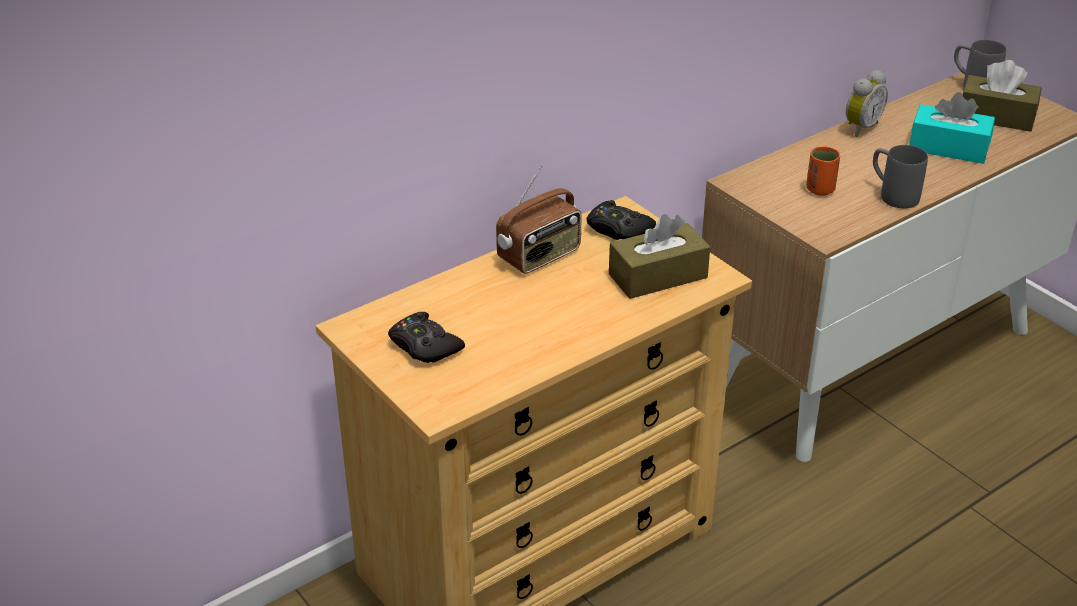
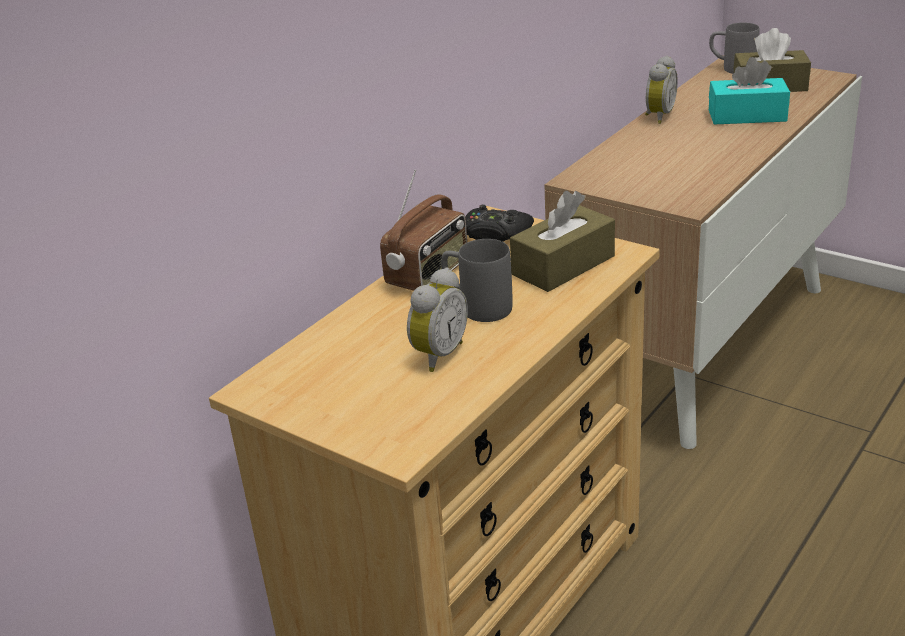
camera: 15 degrees left, 5 degrees down
(424, 346) = (349, 388): black game controller -> none
(507, 334) = (437, 355): none -> alarm clock
(820, 189) = (657, 170): orange cup -> none
(892, 194) = (725, 160): grey mug -> grey mug (476, 306)

